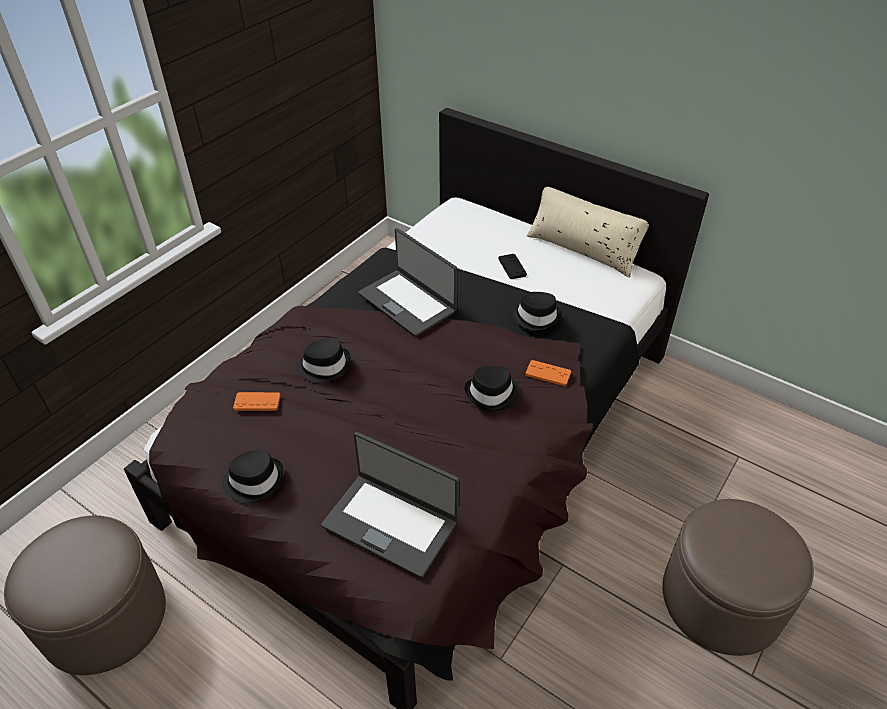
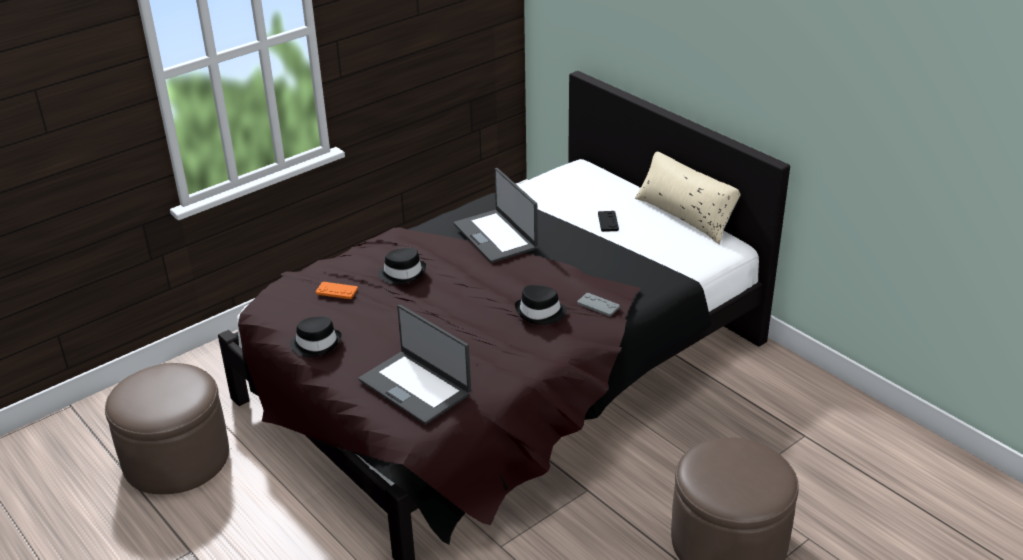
camera: 15 degrees right, 10 degrees down
(536, 317) = (609, 262): black hat -> none
(548, 374) = (598, 305): orange game controller -> grey game controller

